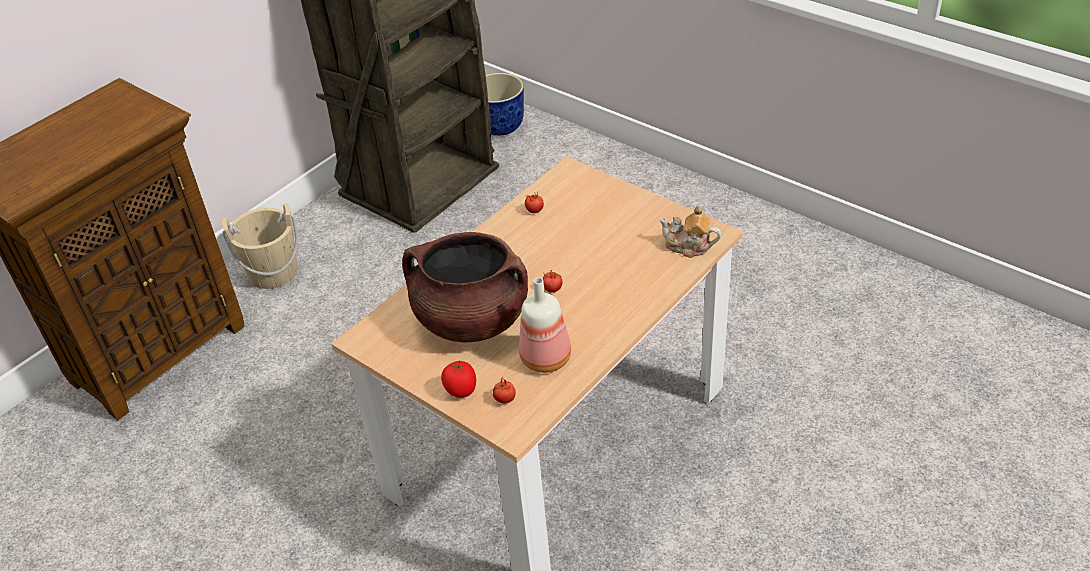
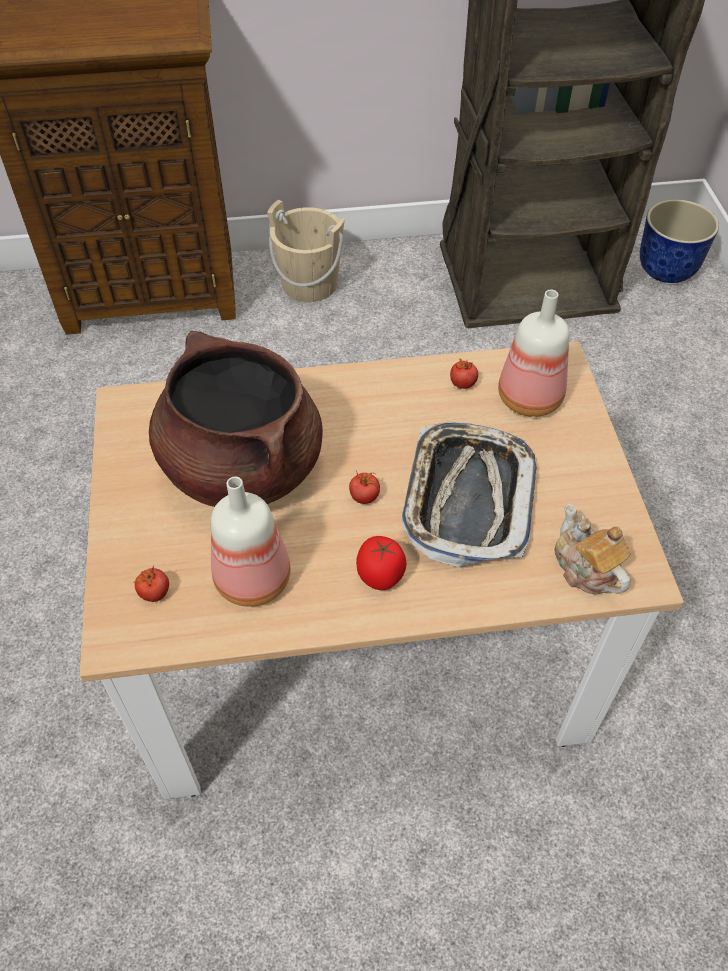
camera: 40 degrees right, 10 degrees up
(461, 391) = (130, 543): tomato -> tomato (380, 576)
(574, 195) = (528, 396): none -> bottle
(602, 256) = (467, 498): none -> tray

